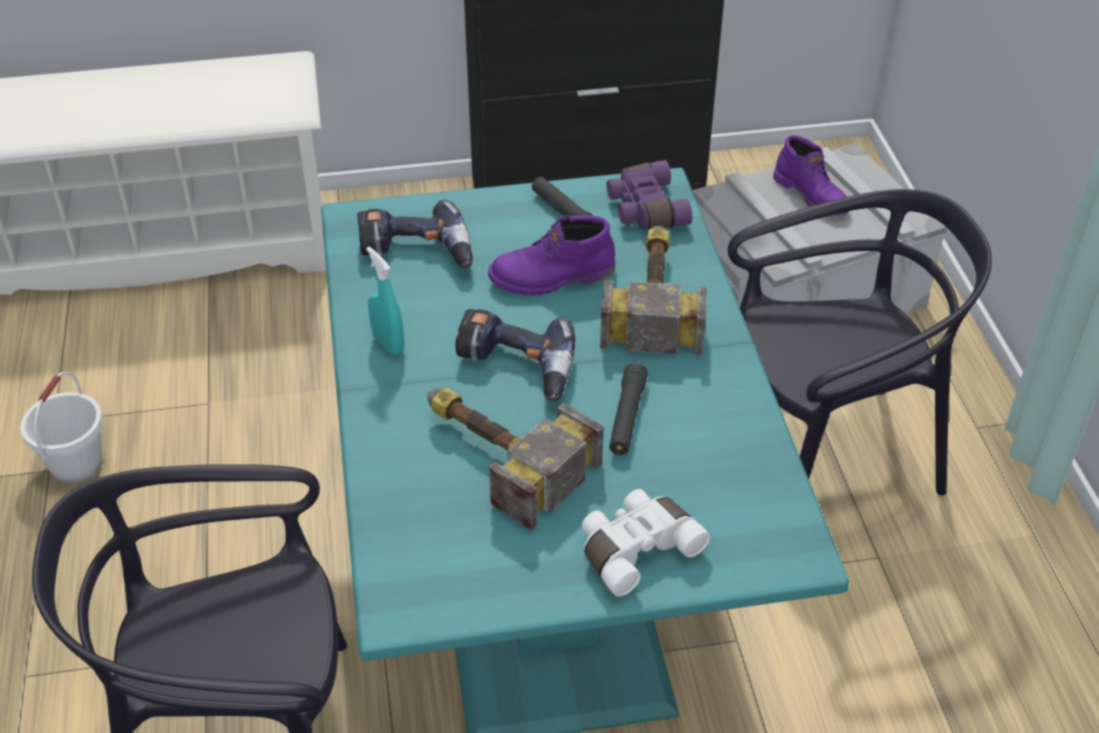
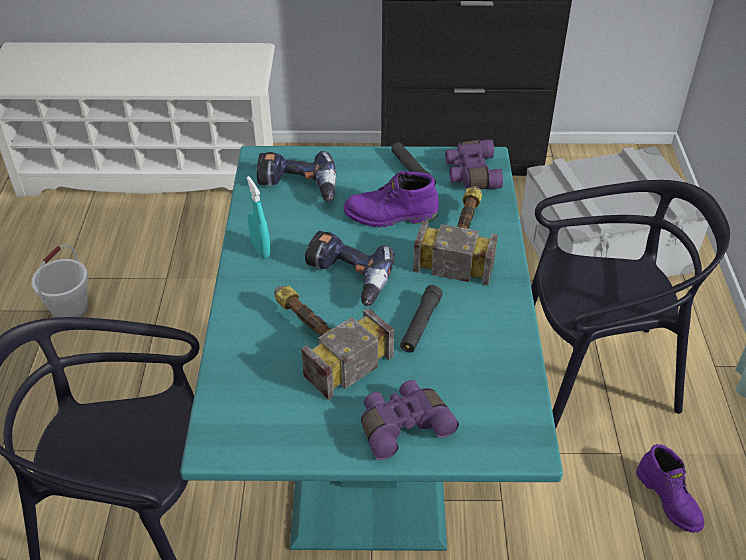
camera: 10 degrees right, 0 degrees up
(636, 548) = (403, 424): white binoculars -> purple binoculars
(811, 195) = (614, 180): purple boot -> purple boot (669, 499)

